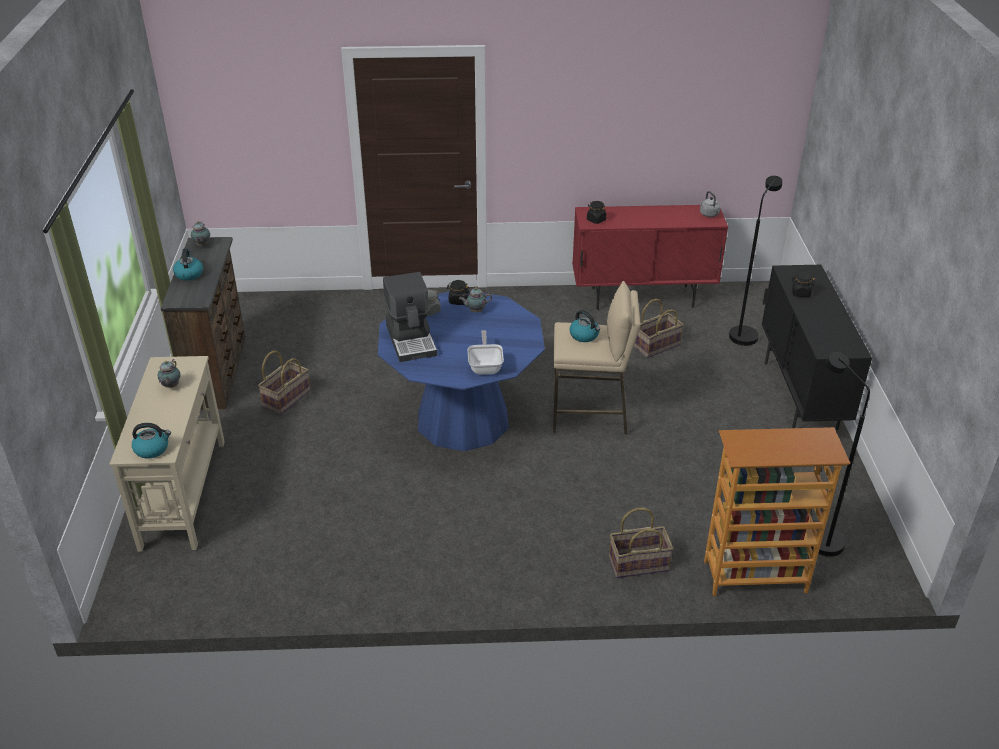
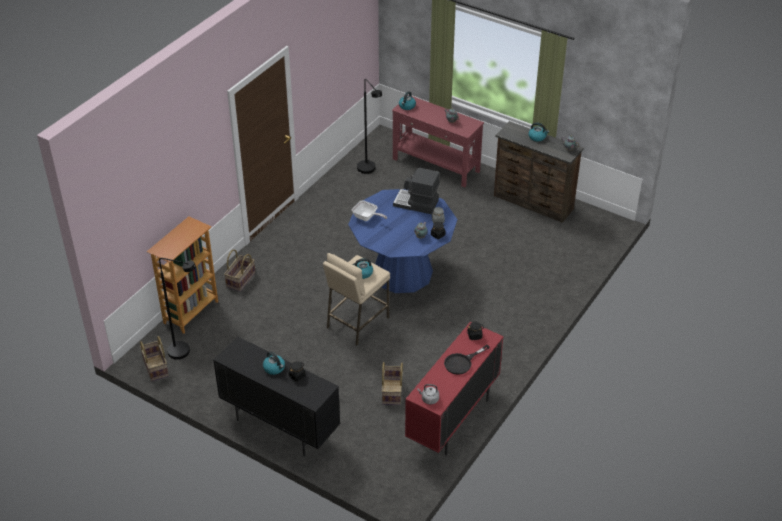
camera: 125 degrees right, 5 degrees up
(184, 492) = (436, 166): beige console table -> red console table
(286, 398) = (484, 218): basket -> basket (156, 368)
(641, 215) = (462, 362): none -> black frying pan
(744, 332) = (364, 448): black floor lamp -> black floor lamp (369, 171)
(814, 311) = (274, 368): none -> kettle

